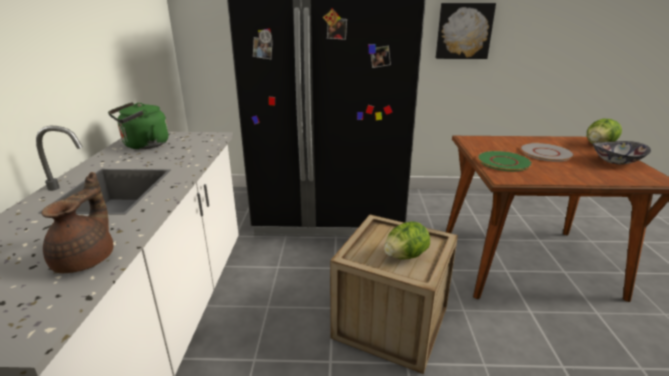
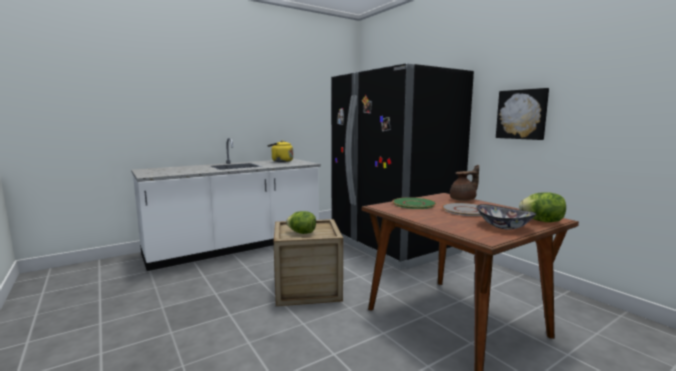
camera: 55 degrees right, 15 degrees down
(87, 259) = (187, 172): brown teapot -> brown teapot (464, 199)
(144, 145) = (281, 161): green kettle -> yellow kettle

